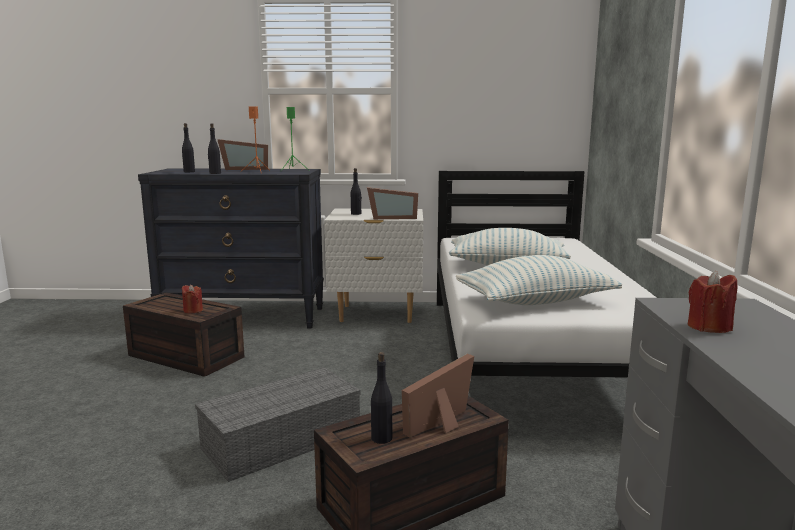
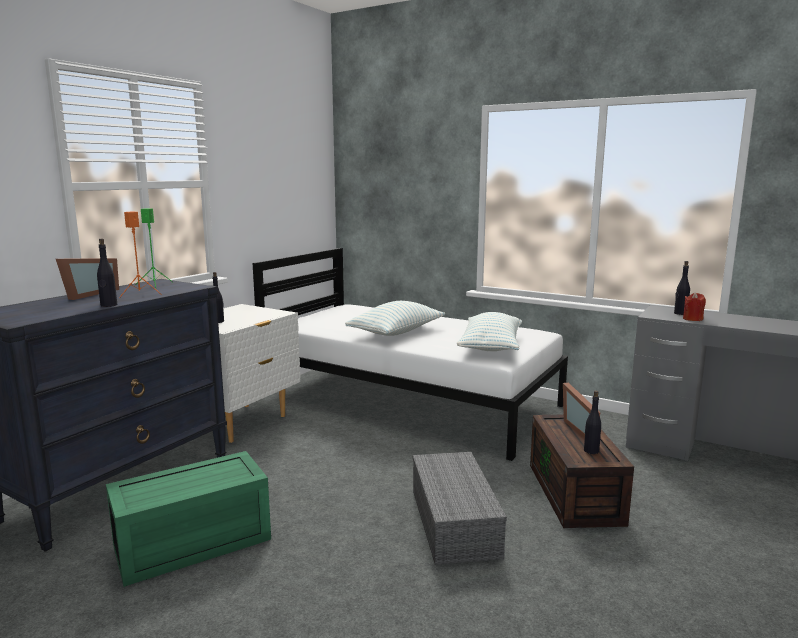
camera: 60 degrees left, 0 degrees up
(183, 356) = (191, 545): brown storage box -> green storage box
(189, 172) = (51, 311): black bottle -> black bottle (680, 313)
(193, 310) = (218, 476): red candle -> none
(392, 218) = (266, 316): picture frame -> none

